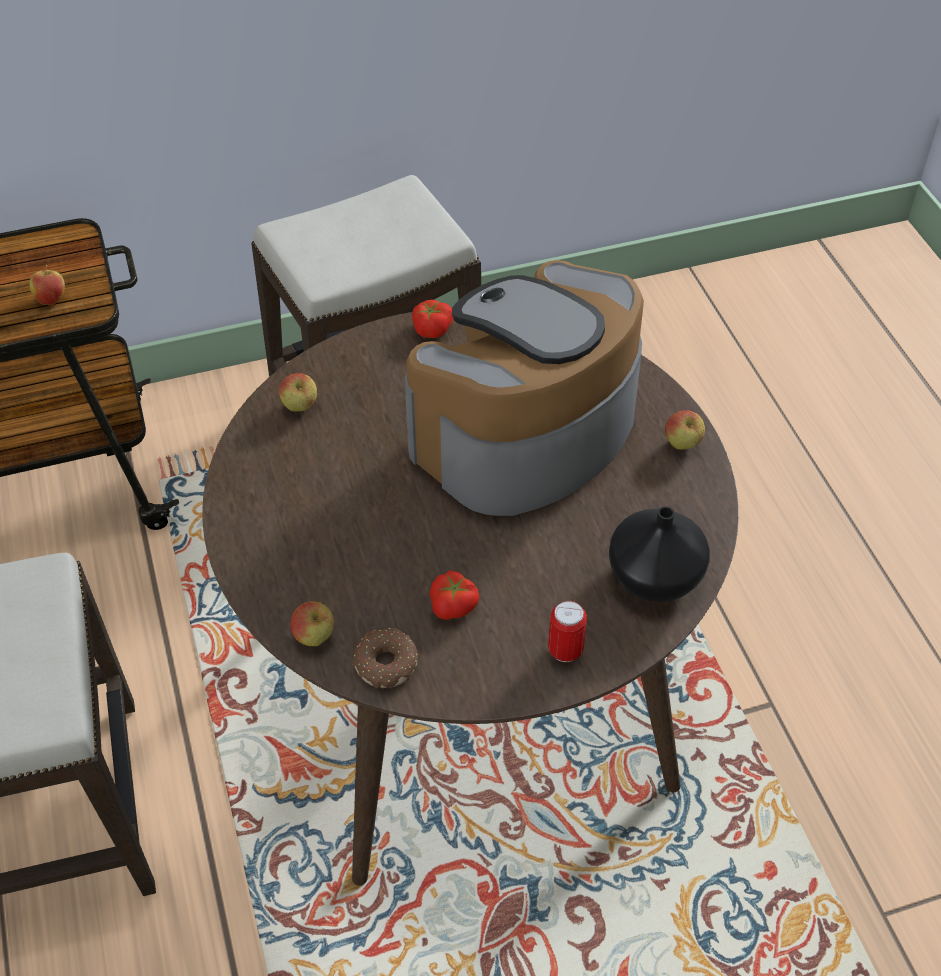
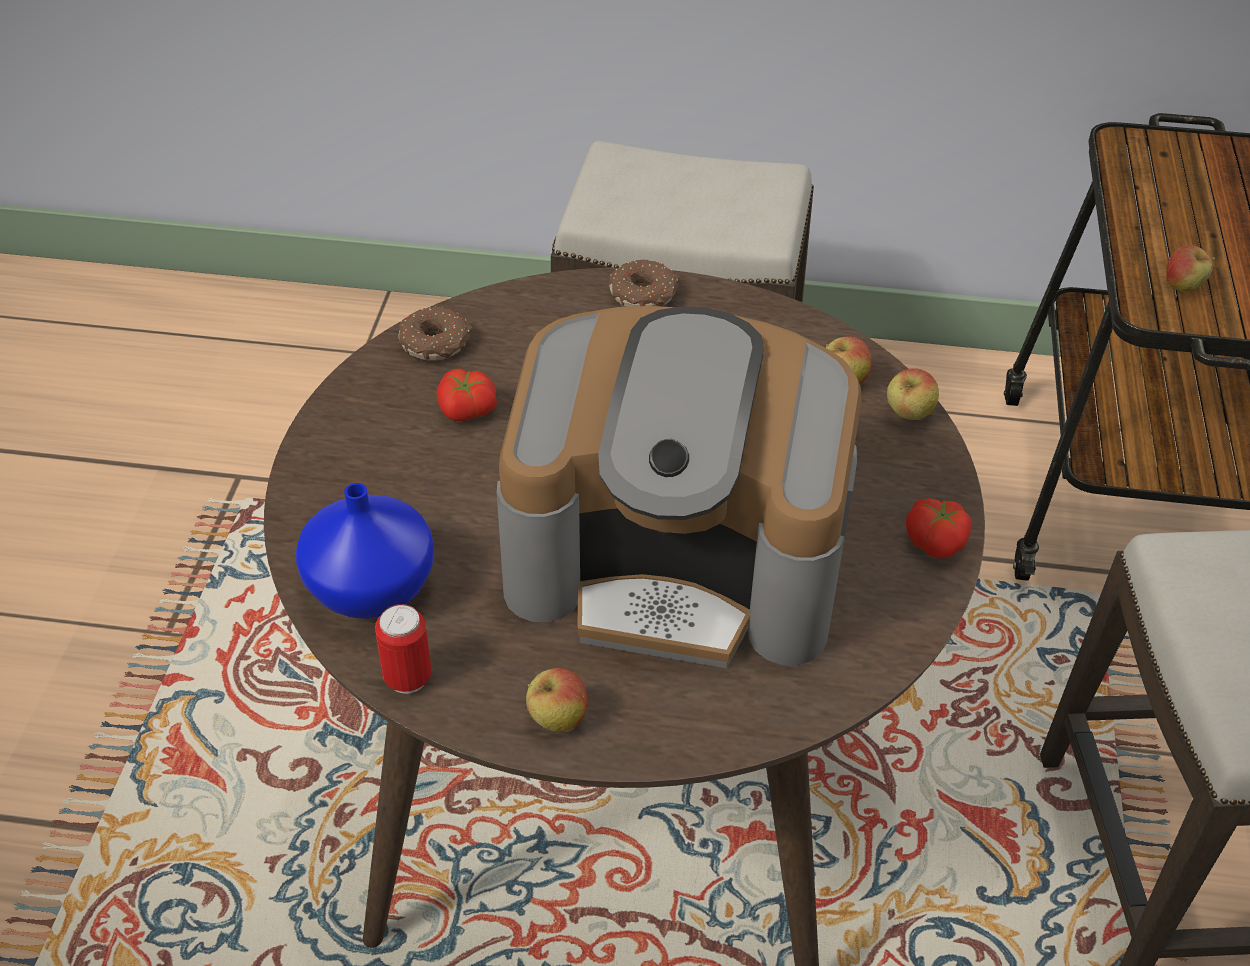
camera: 115 degrees right, 5 degrees down
(250, 552) = (644, 294): none -> donut
(314, 637) = (504, 307): apple -> apple (908, 415)
(526, 434) = (679, 563): coffee machine -> coffee machine turned 120 degrees clockwise
(565, 650) = (341, 472): can -> can (407, 678)
(653, 578) = (370, 586): black vase -> blue vase

